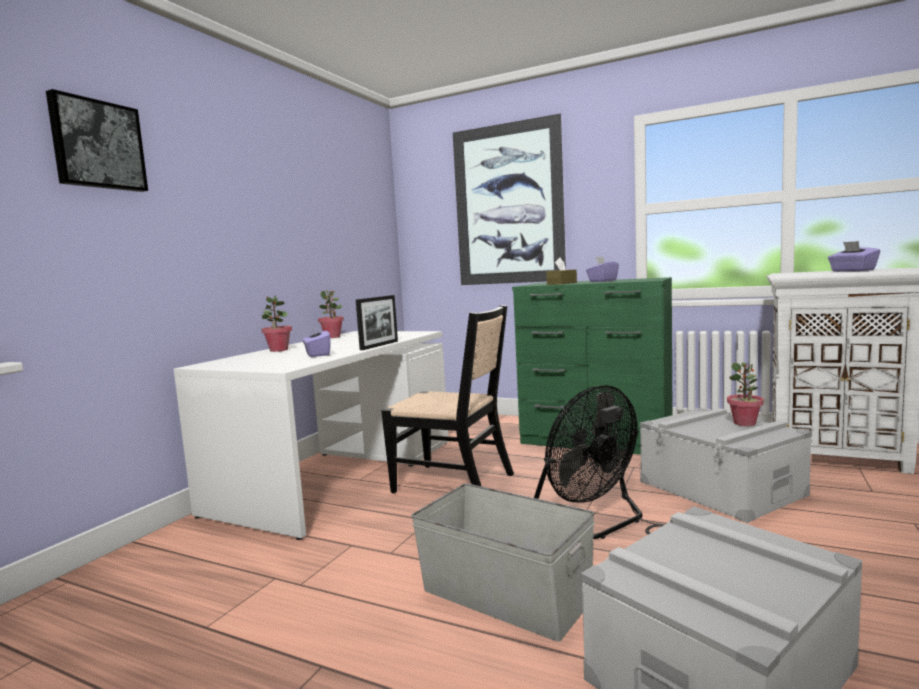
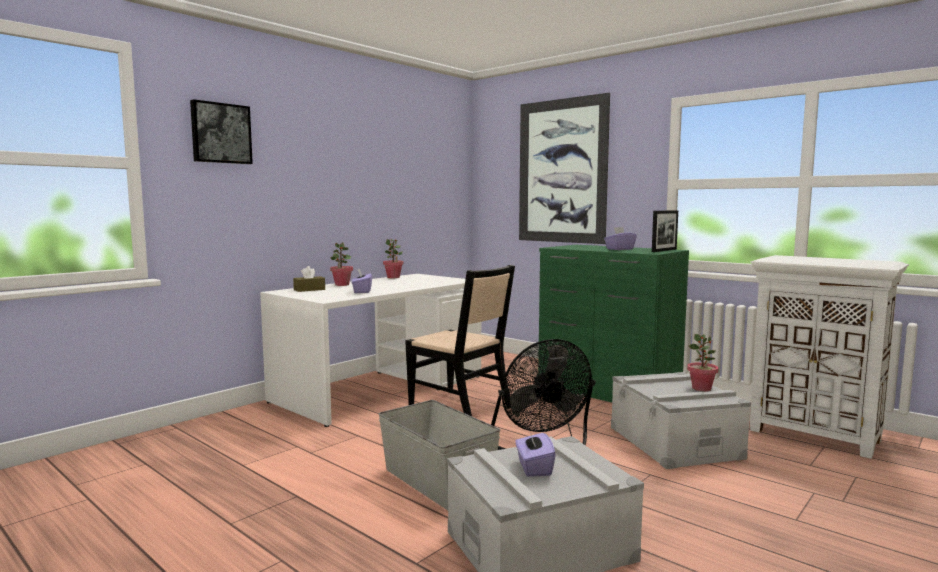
camera: 15 degrees right, 0 degrees up
(379, 345) = (414, 288): picture frame -> picture frame (664, 250)
(561, 283) = (582, 248): brown tissue box -> brown tissue box (309, 290)
(852, 271) = (832, 261): purple tissue box -> purple tissue box (534, 468)

